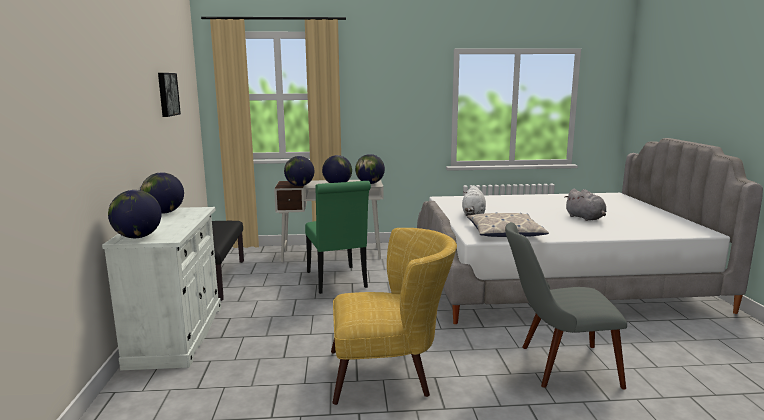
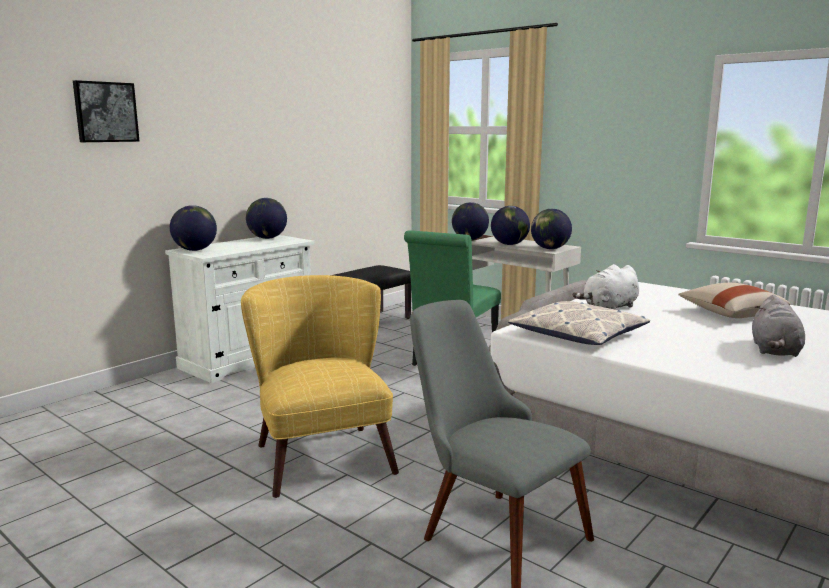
camera: 45 degrees right, 0 degrees up
(167, 94) = (329, 123): picture -> picture (105, 112)
(390, 373) = (321, 452): yellow armchair -> yellow armchair turned 150 degrees counterclockwise
(524, 204) = (730, 314): none -> beige pillow

